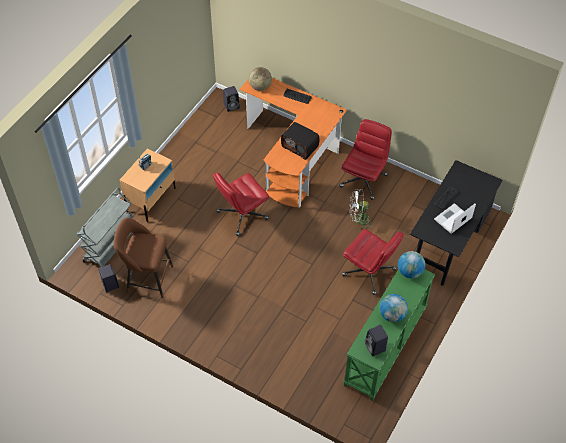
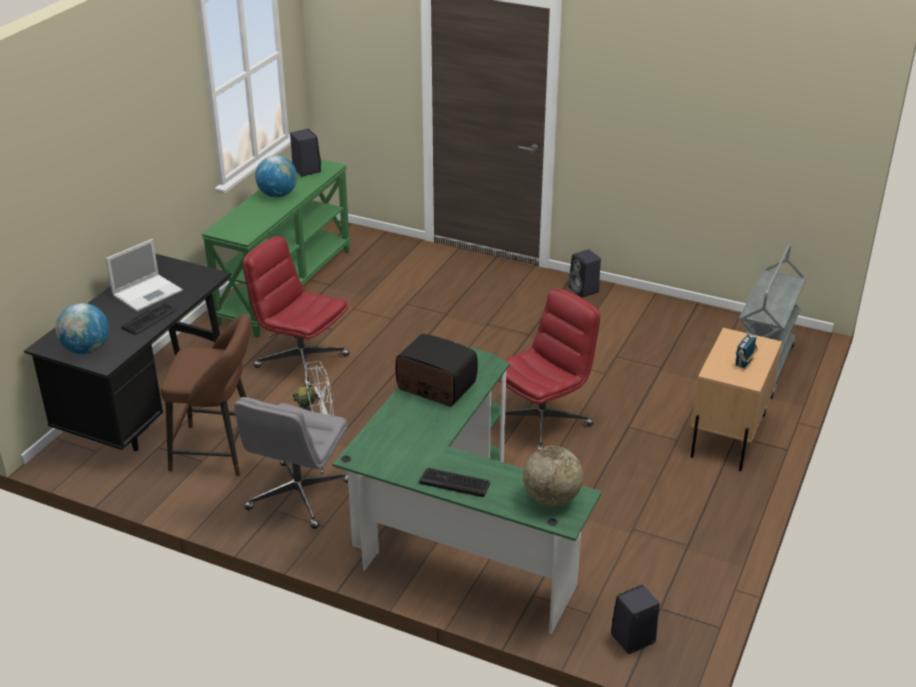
camera: 175 degrees right, 20 degrees down
(110, 284) = (731, 324): black speaker -> black speaker (584, 290)
(147, 278) = (675, 333): brown stool -> brown stool (219, 451)
(294, 156) = (454, 533): orange desk -> green desk
(363, 180) = (298, 496): red office chair -> grey office chair
(410, 272) = (241, 233): globe -> globe (86, 349)

